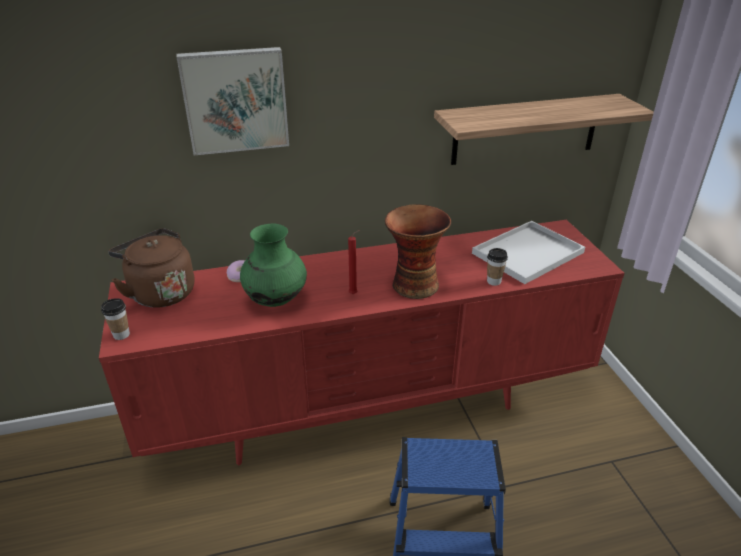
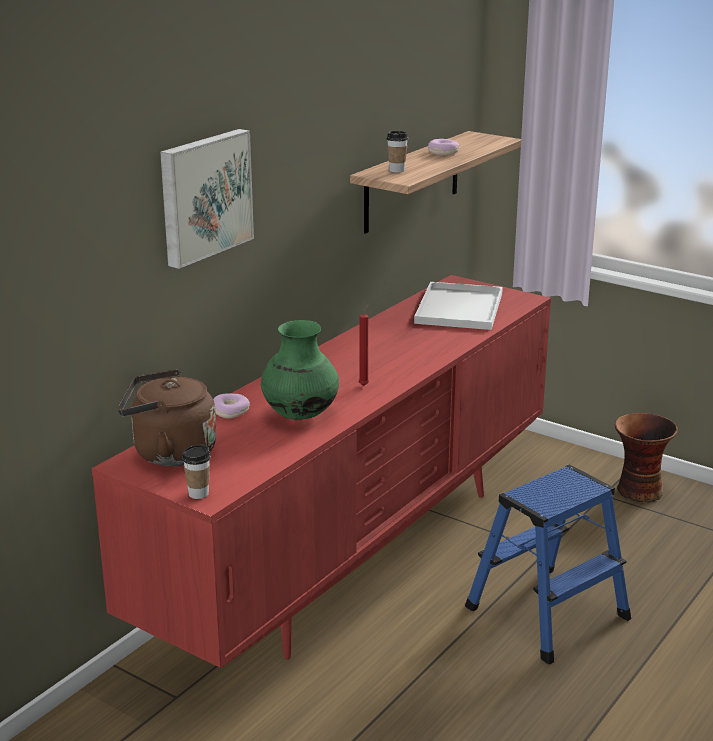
camera: 40 degrees left, 10 degrees down
(413, 285) = (404, 361): vase -> vase (638, 491)
(494, 281) = (465, 336): cup -> cup (397, 170)
(552, 109) = (443, 153): none -> donut

